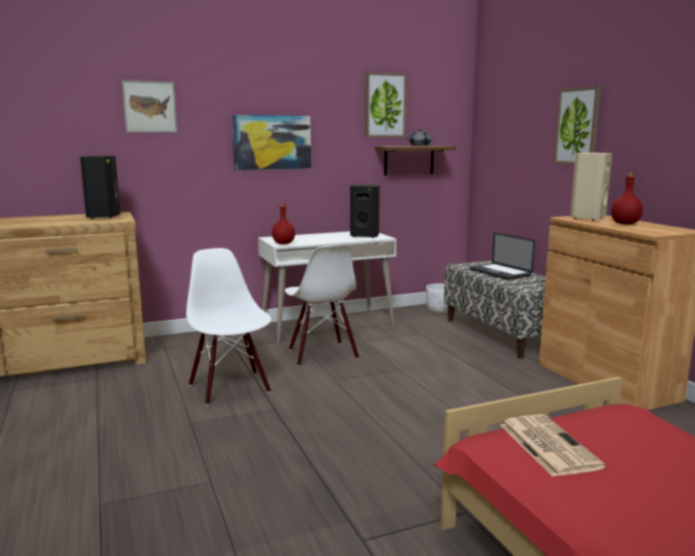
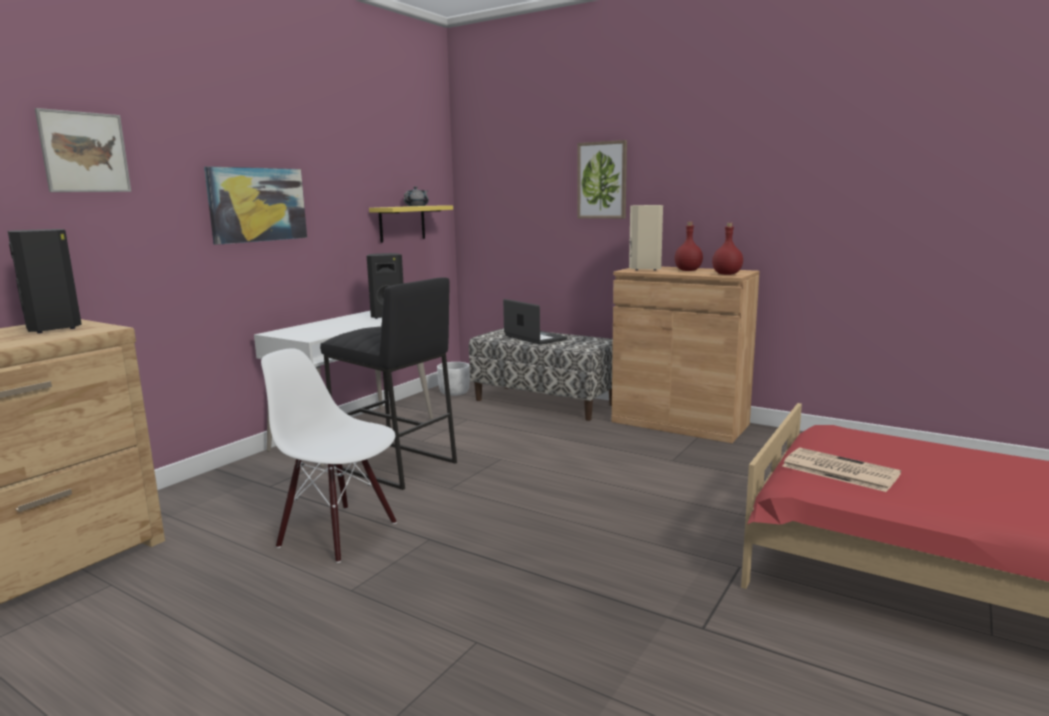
camera: 35 degrees left, 0 degrees up
(283, 243) = (310, 336): red bottle -> red bottle (727, 274)
(322, 354) = (394, 466): white chair -> black stool
(385, 105) = (375, 158): picture -> none
(409, 160) = (402, 223): brown shelf -> yellow shelf
(500, 272) = (535, 338): laptop -> laptop turned 150 degrees counterclockwise

